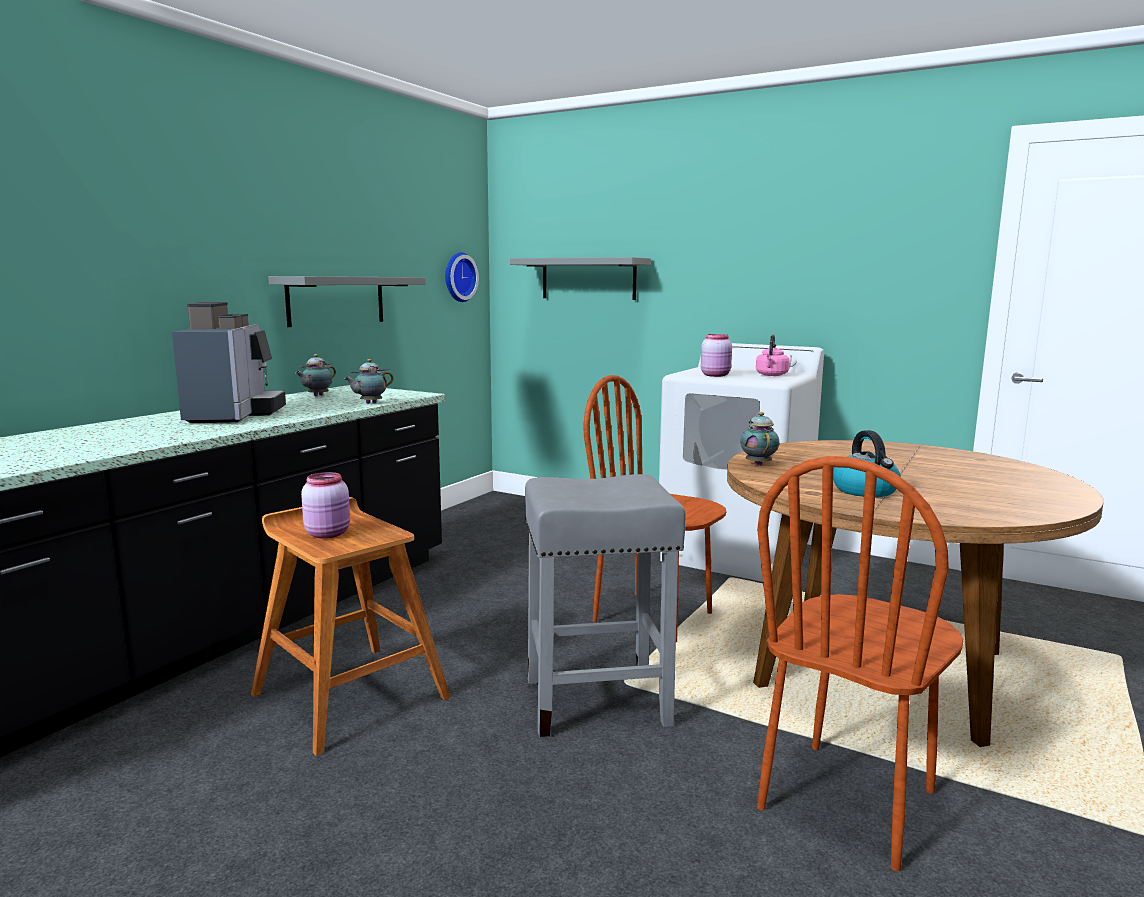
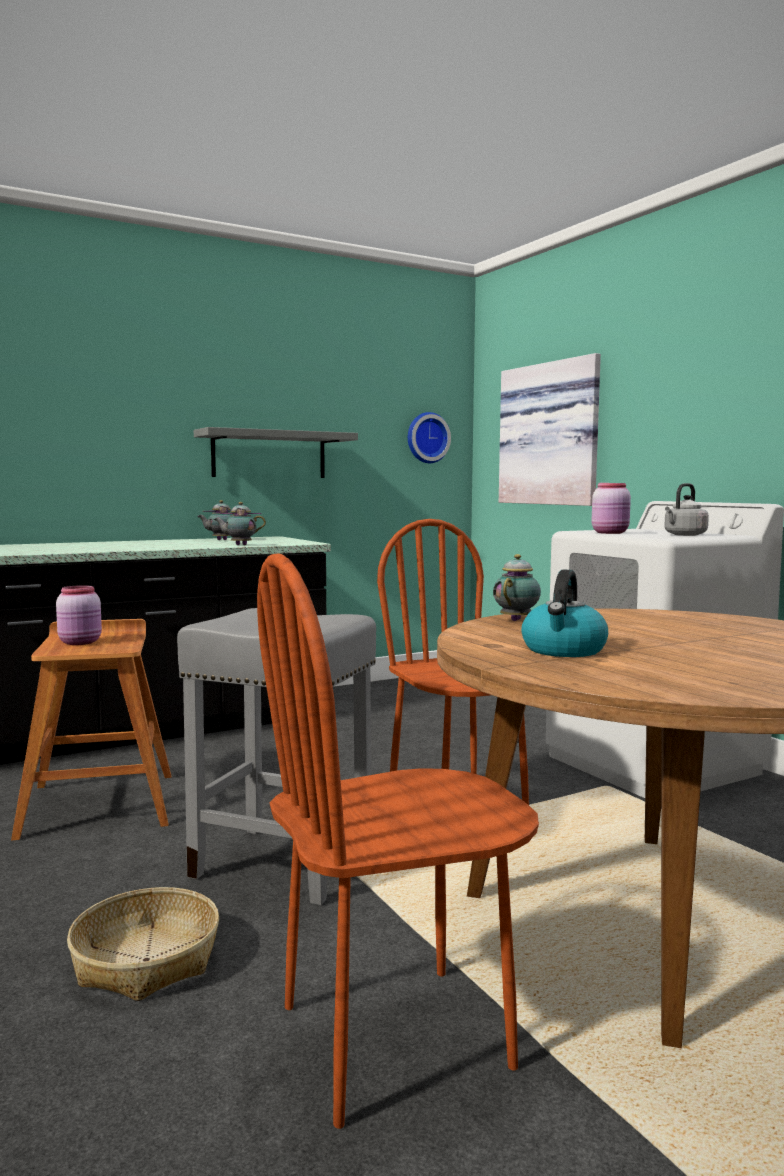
camera: 30 degrees right, 5 degrees down
(234, 414) = (114, 545): coffee machine -> none
(588, 279) = (551, 434): grey shelf -> picture
(613, 815) = (147, 960): none -> basket
(771, 375) = (684, 535): pink kettle -> grey kettle

